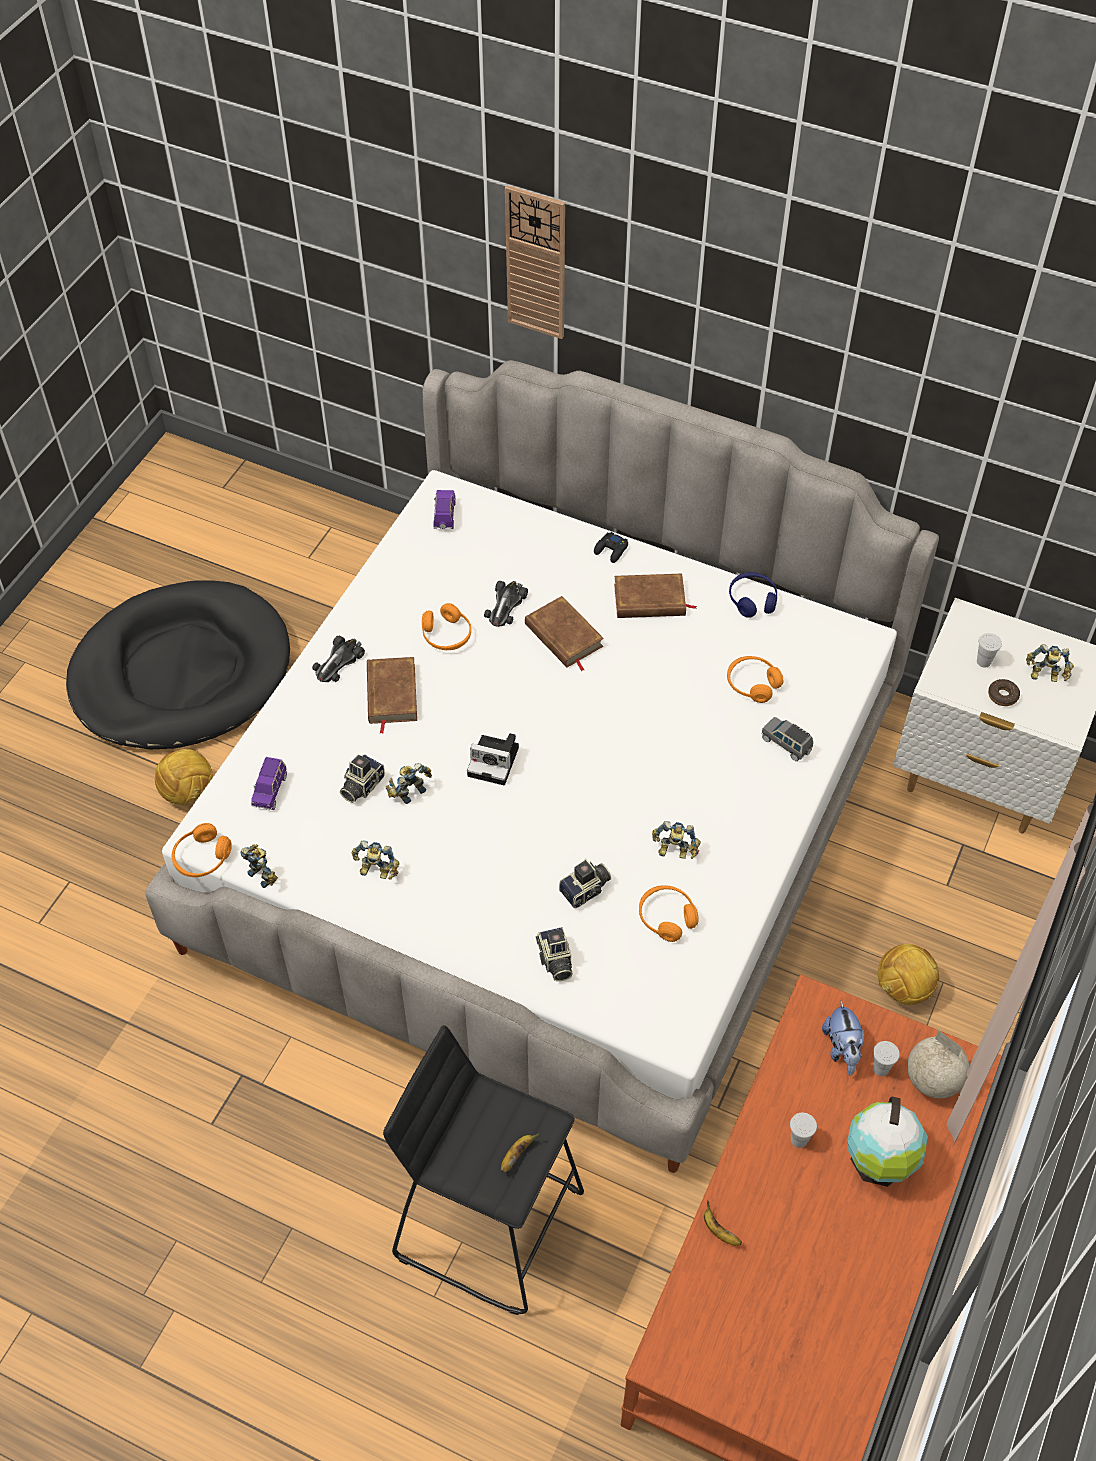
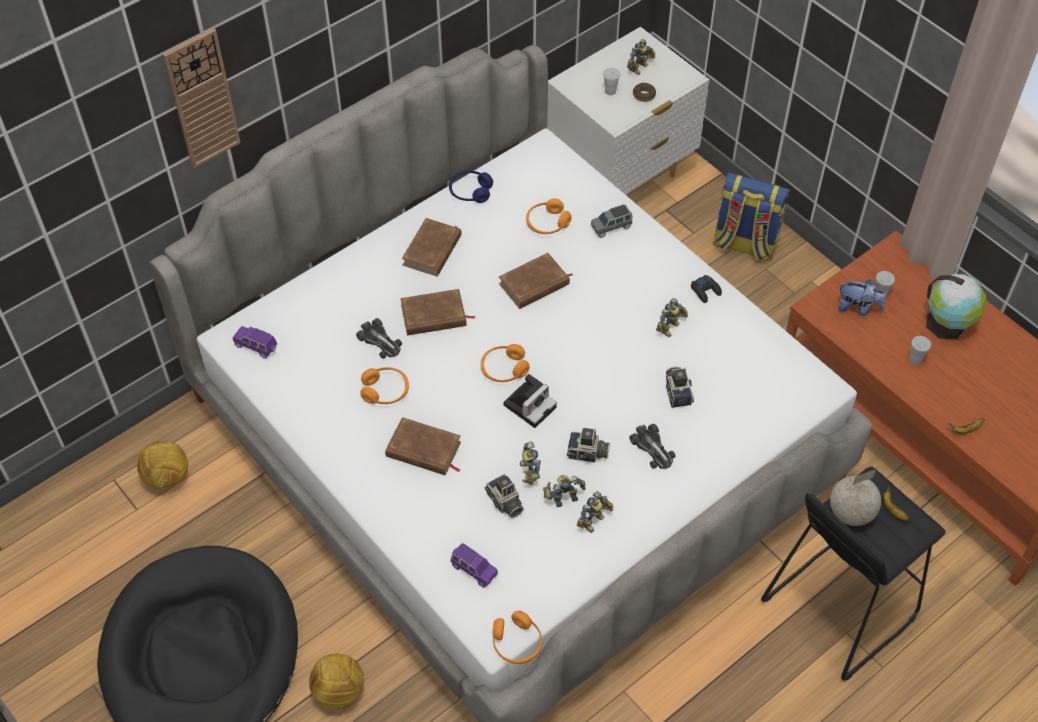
camera: 65 degrees left, 0 degrees up
(263, 873) = (556, 602): toy robot -> toy robot (563, 496)
(338, 662) = (367, 475): toy car -> toy car (652, 448)
(555, 961) = (729, 434): camera -> camera (588, 454)
(611, 550) = (367, 254): black game controller -> black game controller (705, 291)
(658, 705) = (534, 284): none -> brown book
(667, 917) = (723, 354): orange headphones -> orange headphones (504, 369)
(903, 989) = (761, 291): football -> football (168, 478)
(932, 1081) = (900, 272): globe -> globe (851, 513)
(965, 946) = (744, 244): none -> backpack

